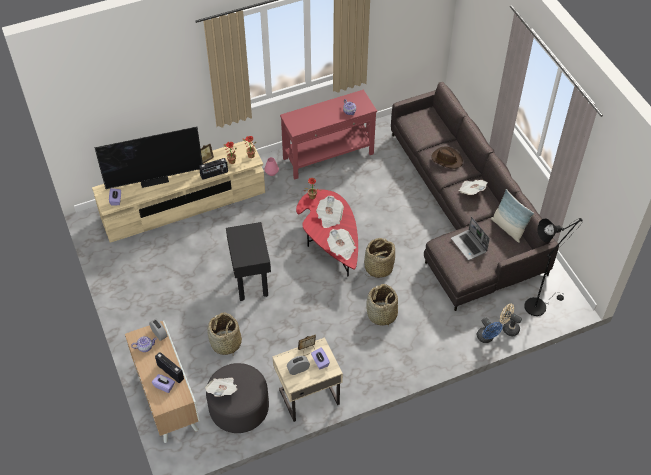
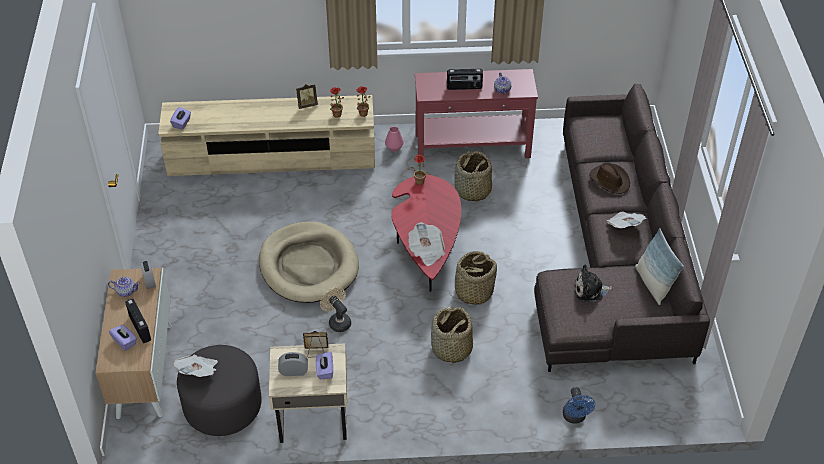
camera: 20 degrees right, 5 degrees down
(154, 179) = (237, 111): television -> none
(214, 174) = (309, 123): radio -> radio (464, 87)
(226, 343) = (244, 326): basket -> basket (472, 191)
(251, 282) = (308, 266): black side table -> beige dog bed
(329, 217) = (429, 210): newspaper -> none
(469, 245) = (590, 290): laptop -> plush toy
(508, 328) = (610, 413): beige fan -> beige fan (337, 321)
(538, 305) = (665, 396): black floor lamp -> none

